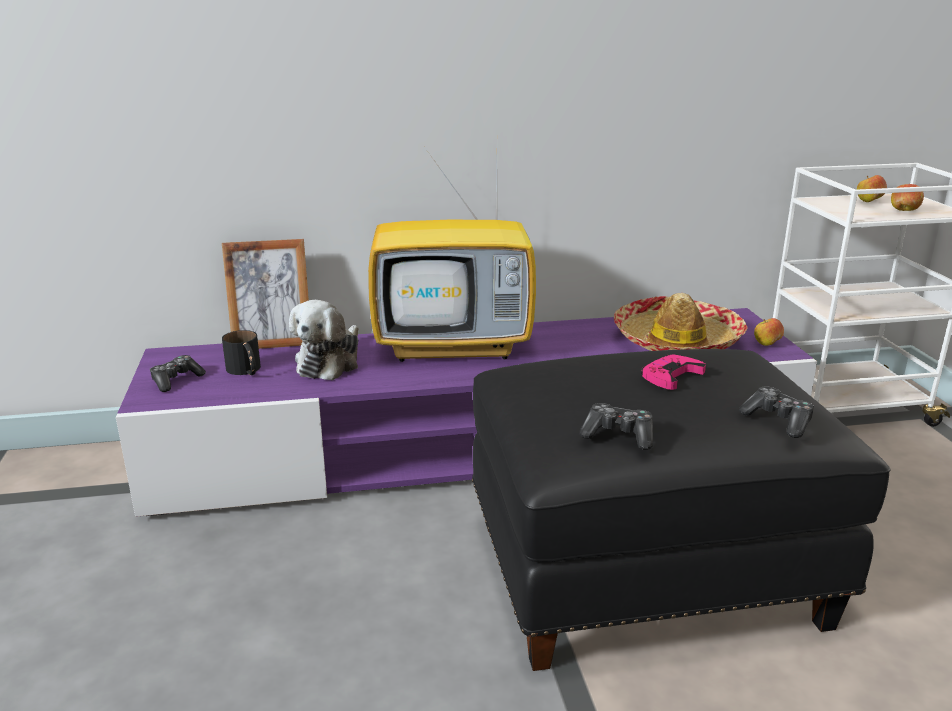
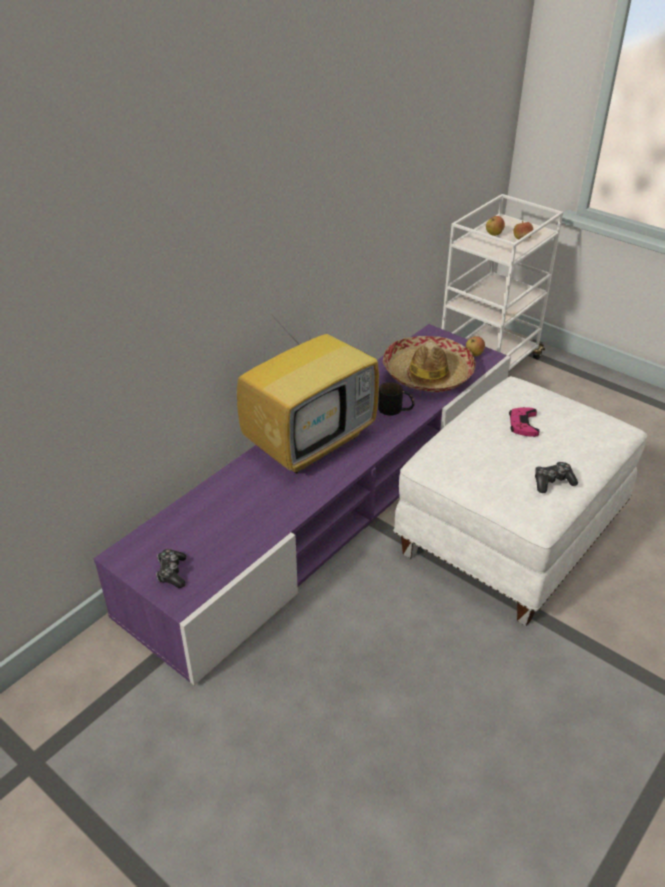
camera: 40 degrees left, 15 degrees up
(246, 371) = (207, 537): black mug -> black mug (396, 409)
(273, 343) = (185, 502): picture frame -> none
(330, 362) = (252, 498): plush toy -> none
(647, 570) = (510, 534): black ottoman -> white ottoman
(778, 421) = (600, 432): game controller -> none

